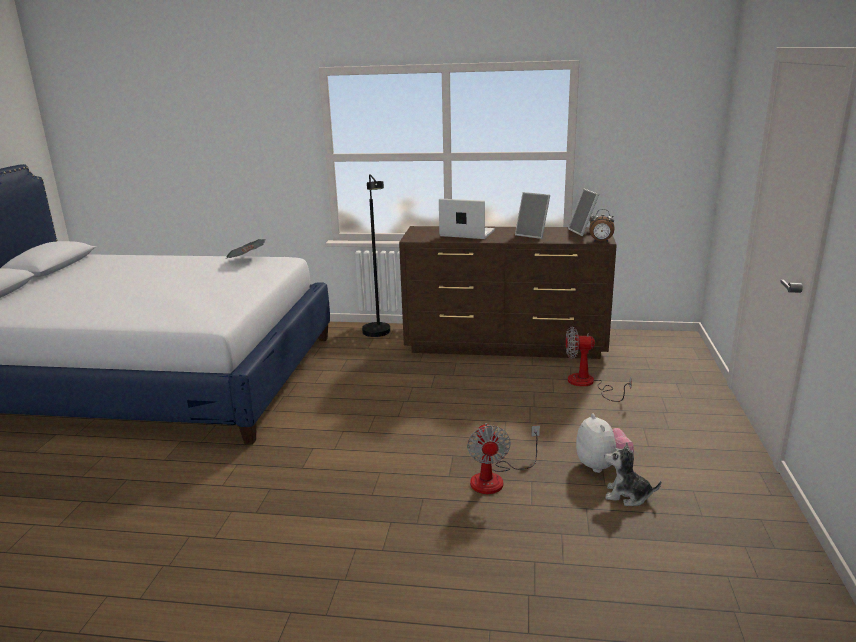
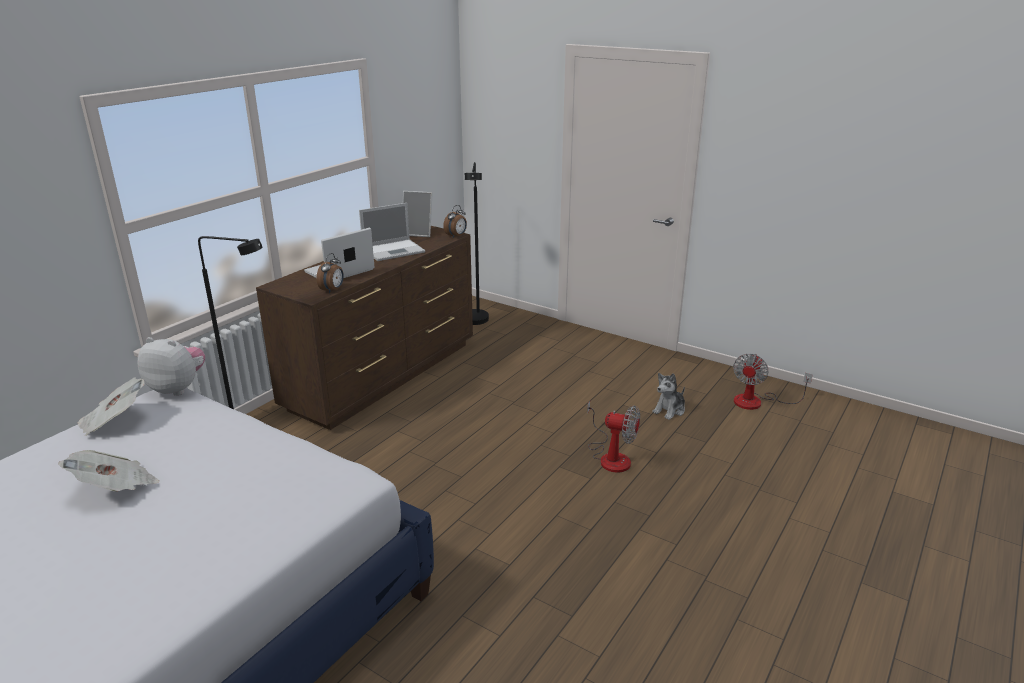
camera: 65 degrees left, 5 degrees up
(182, 279) = (116, 488): none -> newspaper
(430, 240) = (333, 290): none -> alarm clock
(533, 235) = (394, 250): picture frame -> laptop
(588, 384) = (502, 366): fan -> fan (757, 402)
(602, 466) = (626, 405): plush toy -> plush toy (178, 388)
(649, 350) = (475, 322): none -> black floor lamp

